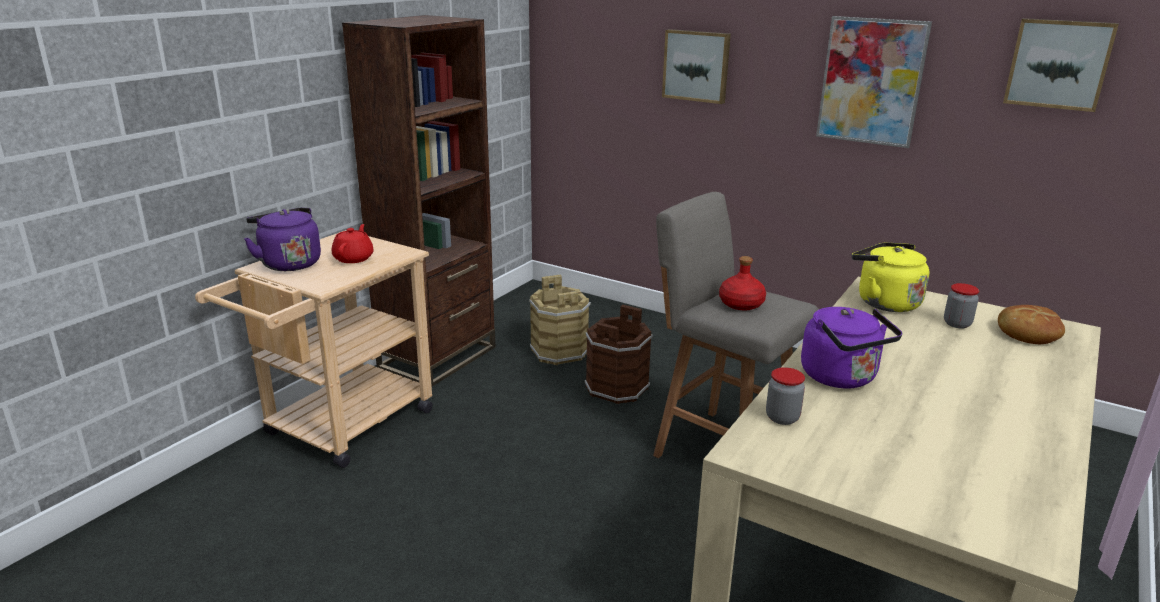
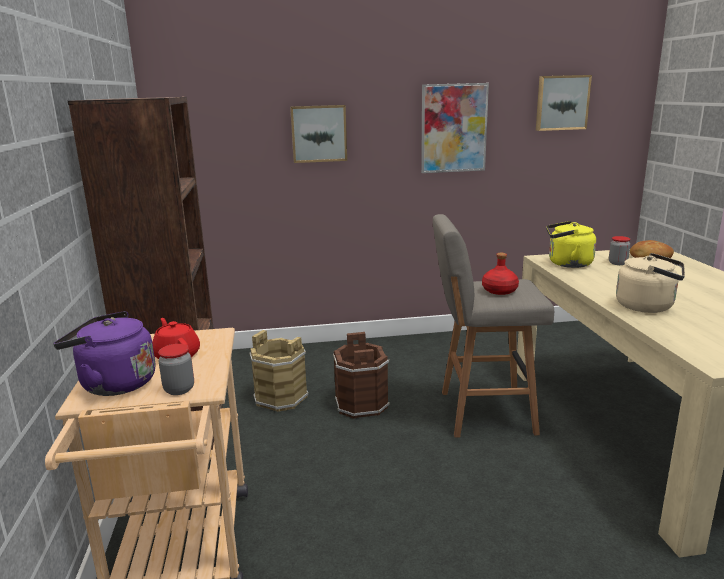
camera: 40 degrees left, 5 degrees down
(782, 418) = (681, 338): jar -> jar (179, 389)
(842, 378) = (648, 306): purple kettle -> beige kettle

